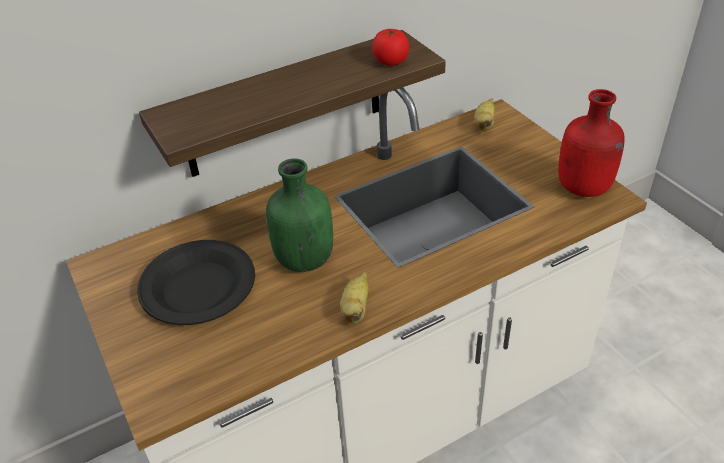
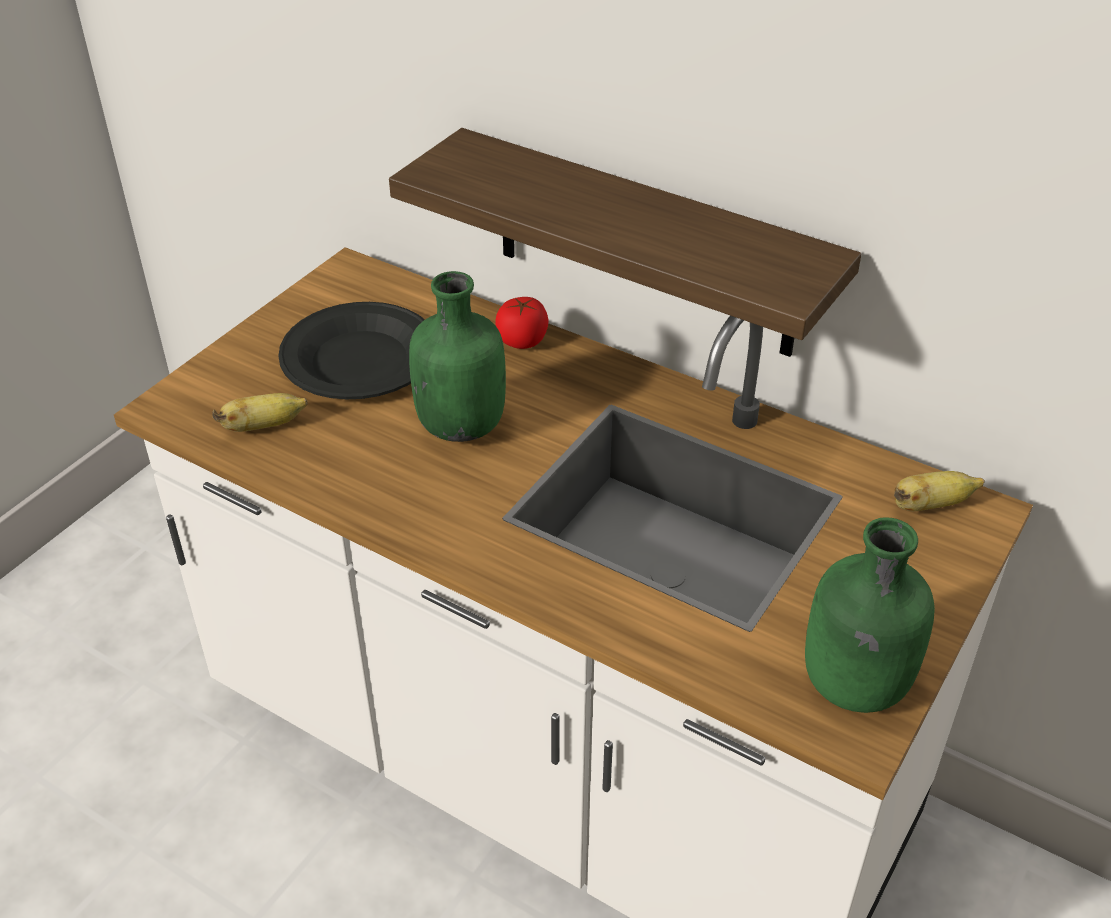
camera: 60 degrees right, 0 degrees up
(356, 309) = (398, 506): banana -> banana (264, 426)
(391, 61) = (749, 270): tomato -> tomato (522, 340)
(584, 188) = (853, 686): red bottle -> green bottle

